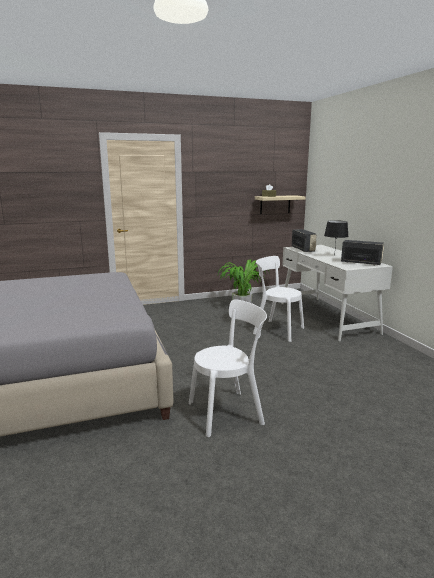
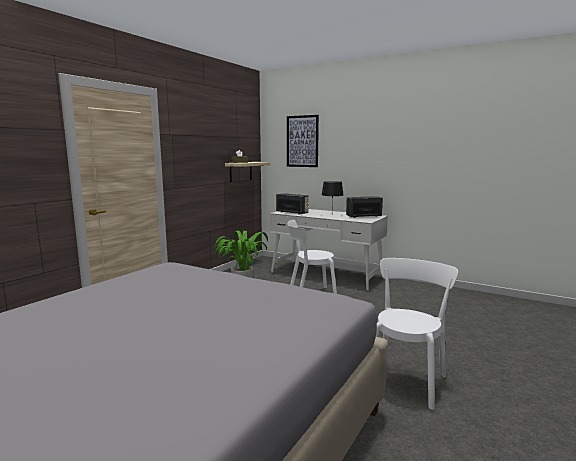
camera: 40 degrees left, 5 degrees down
(334, 176) = (302, 141): none -> picture

